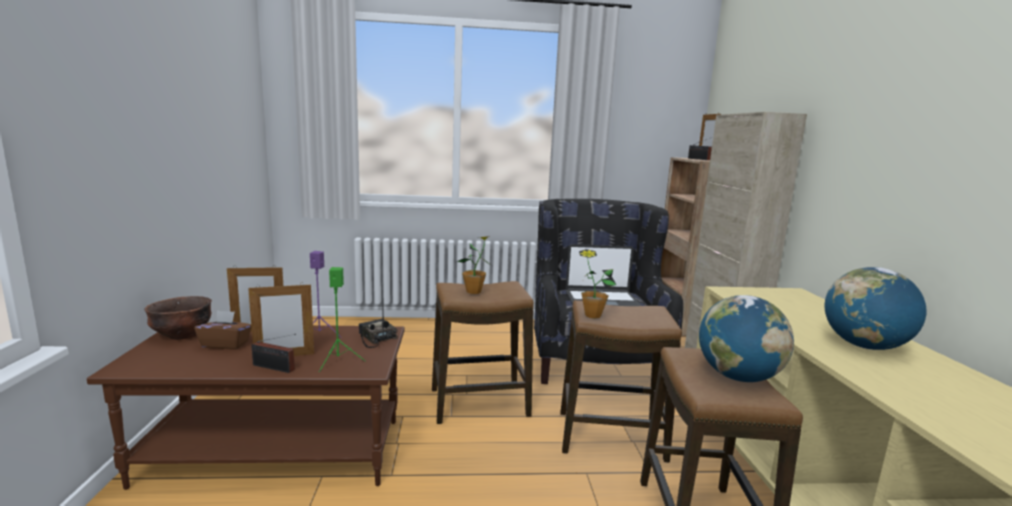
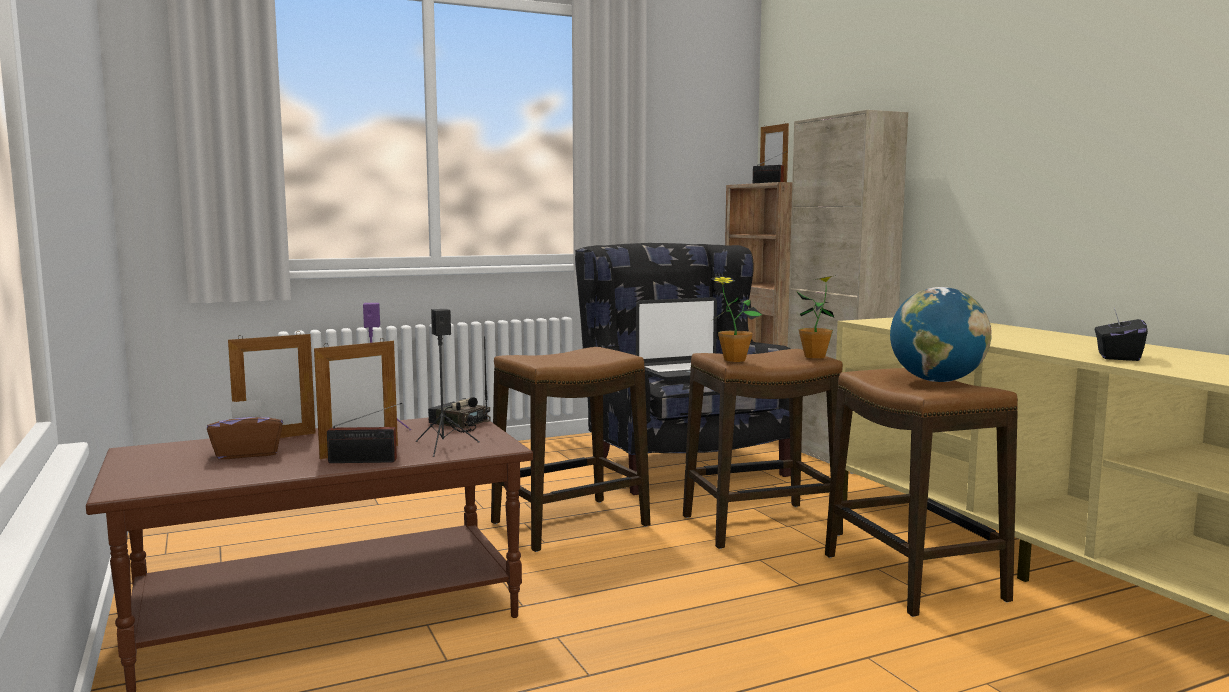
camera: 20 degrees left, 5 degrees down
(182, 335) = (157, 454): brown bowl -> none
(338, 361) = (443, 446): green speaker -> black speaker
(474, 291) = (559, 358): potted plant -> potted plant (815, 356)
(864, 346) = (1036, 339): globe -> none
(928, 398) = (1117, 357): none -> black tissue box

